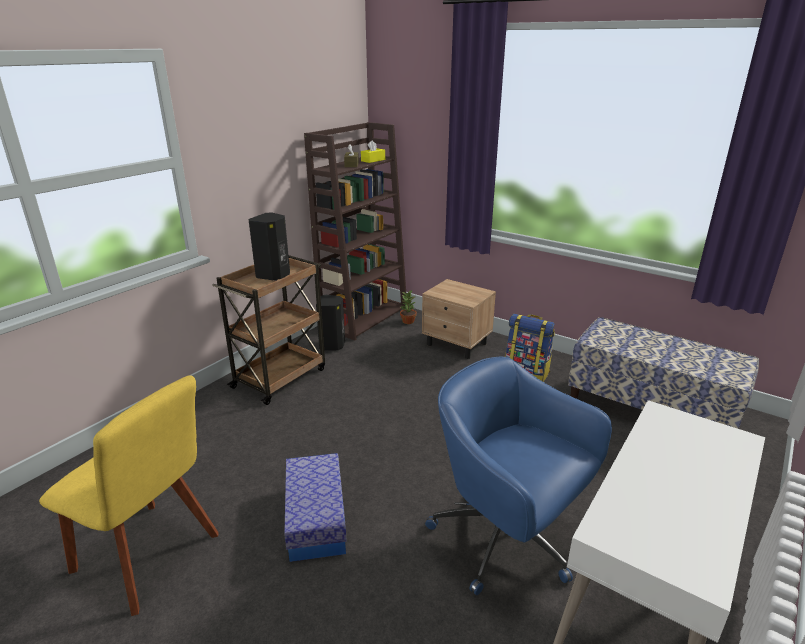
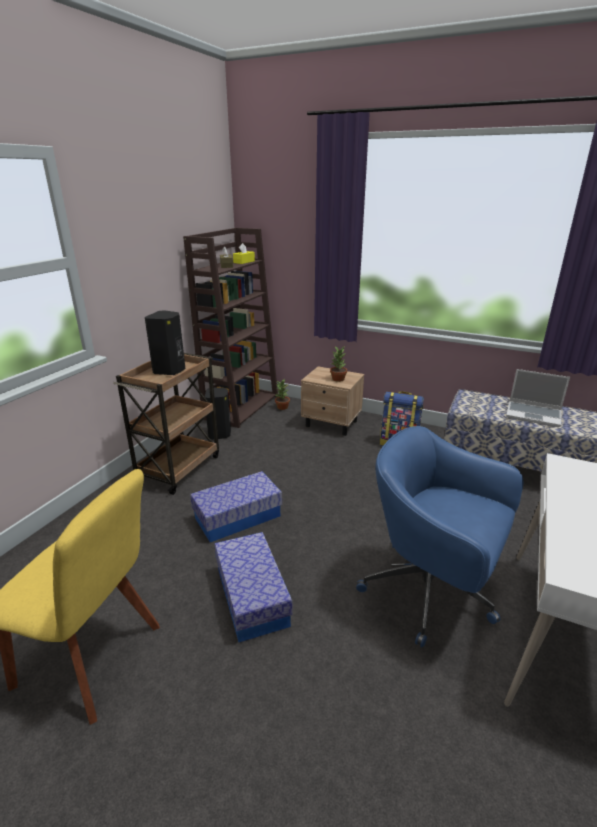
camera: 10 degrees left, 0 degrees up
(325, 435) = (238, 517): none -> storage box
(464, 295) = (338, 379): none -> potted plant
(676, 354) = (534, 415): none -> laptop

